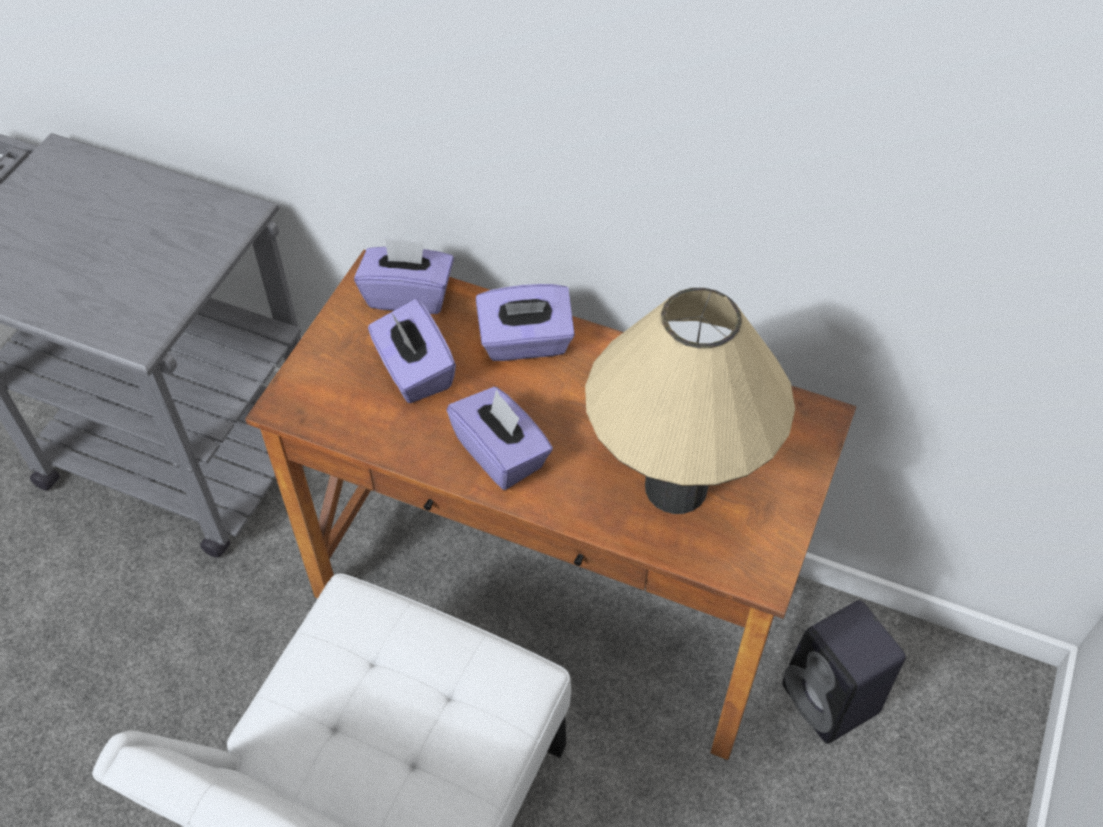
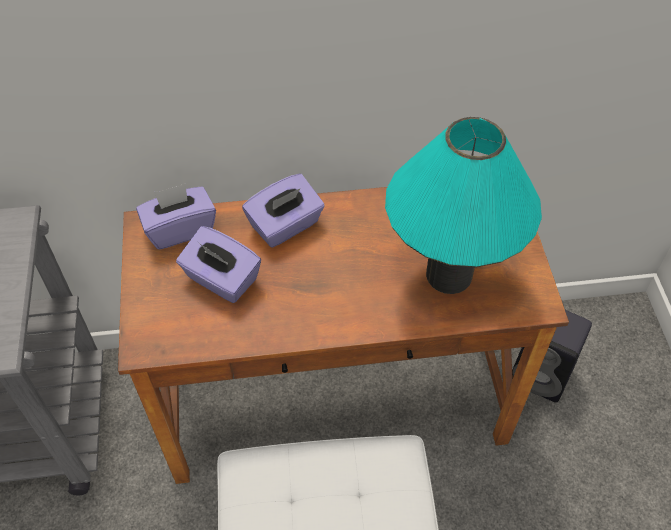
camera: 30 degrees left, 0 degrees up
(501, 454) = (322, 307): purple tissue box -> none
(676, 487) = (449, 275): beige table lamp -> turquoise table lamp

